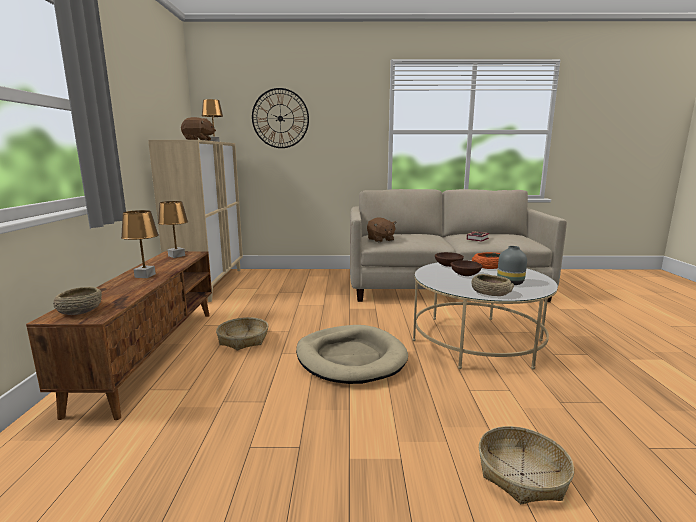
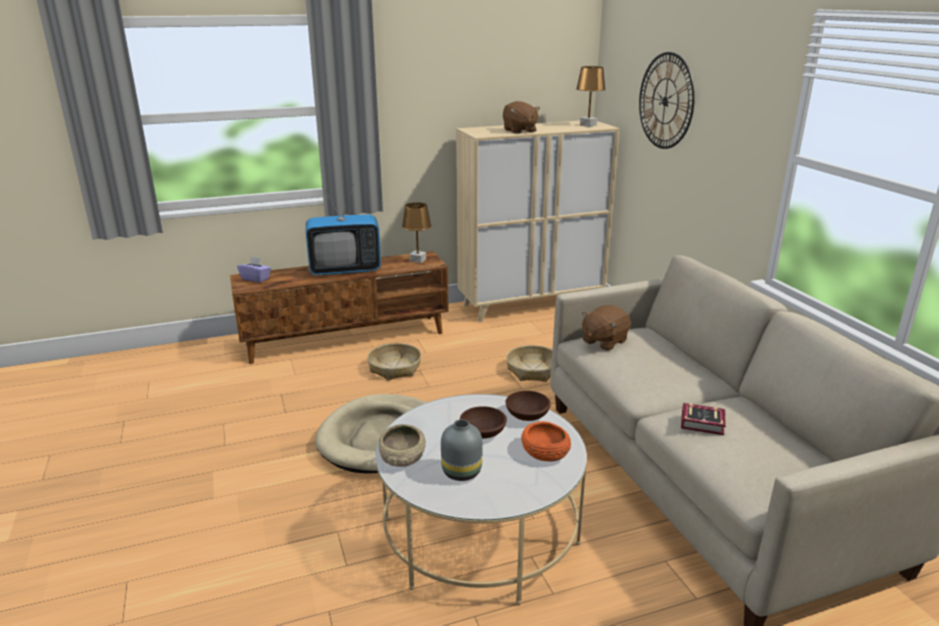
camera: 70 degrees right, 10 degrees up
(80, 310) = (256, 279): beige bowl -> purple tissue box
(145, 275) = (345, 270): brown table lamp -> television
(522, 474) = (194, 571): basket -> basket (532, 370)

